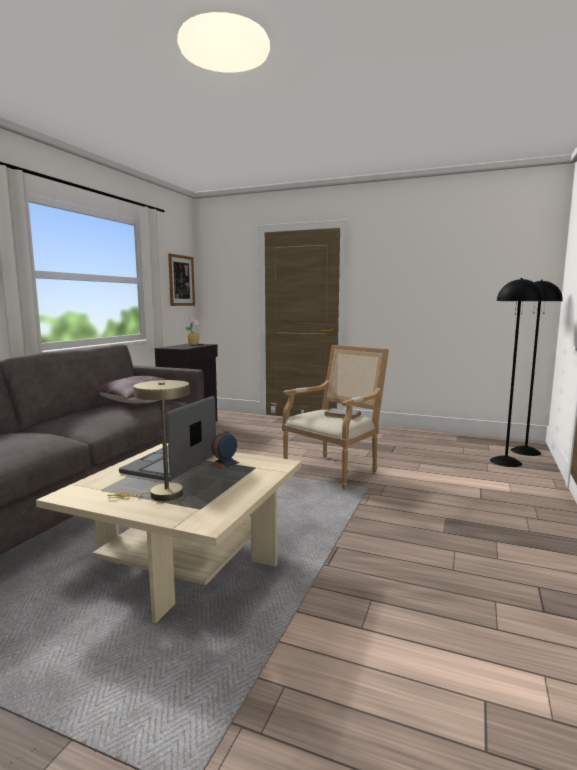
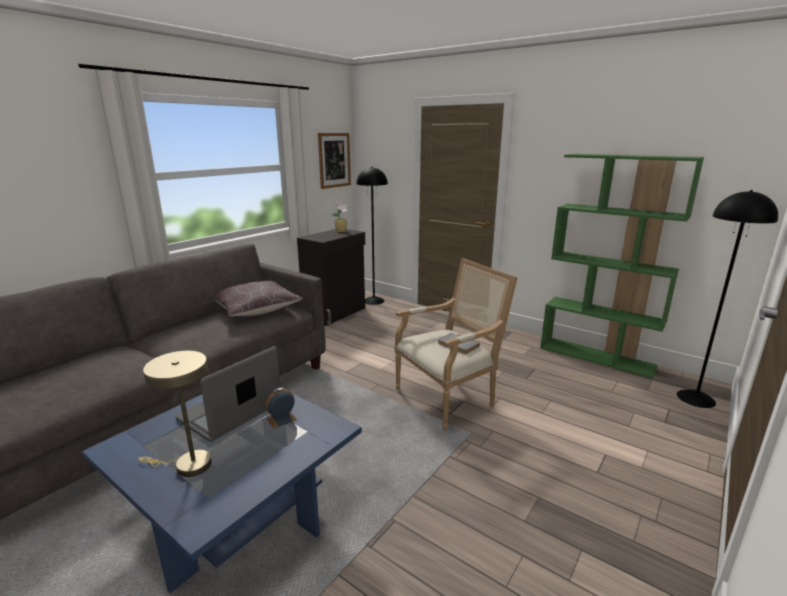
camera: 15 degrees right, 10 degrees up
(186, 562) = (238, 512): beige coffee table -> blue coffee table
(439, 435) = (597, 356): none -> green bookcase
(505, 461) = (659, 413): black floor lamp -> black floor lamp (373, 300)

